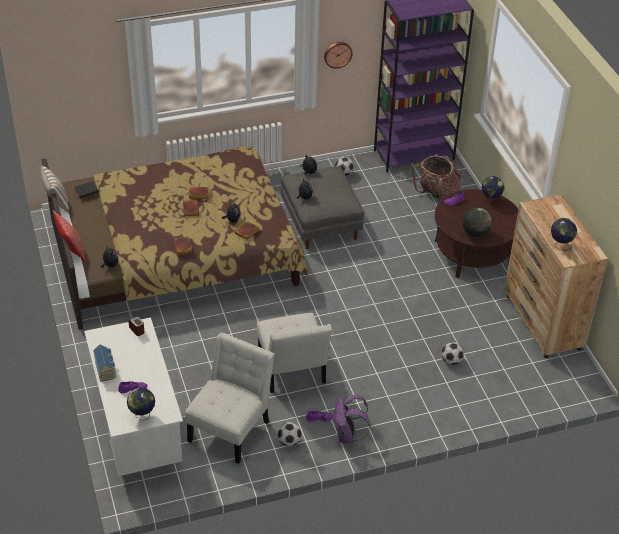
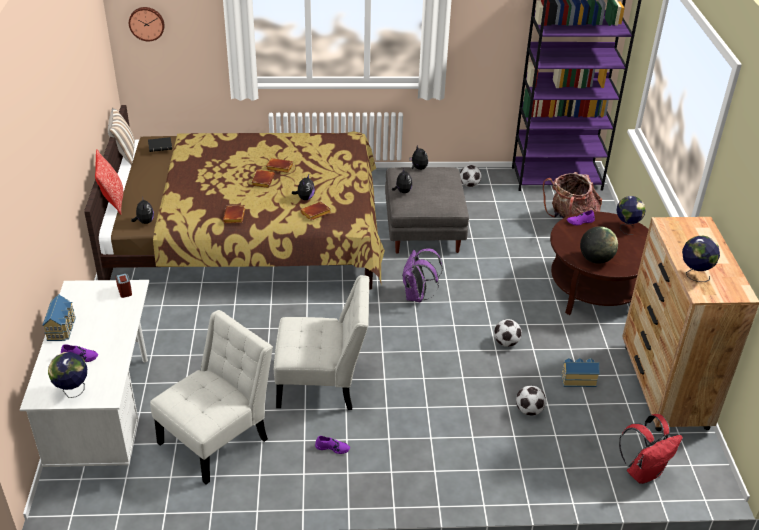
camera: 15 degrees right, 5 degrees down
(289, 442) = (282, 470): football -> football (506, 343)
(292, 371) = (322, 384): white chair -> white chair turned 90 degrees counterclockwise
(337, 54) = (475, 38): wall clock -> wall clock (146, 23)
(347, 436) = (360, 478): purple backpack -> purple backpack (417, 296)
(479, 329) = (577, 379): none -> toy house
(543, 390) = (643, 471): none -> red backpack

